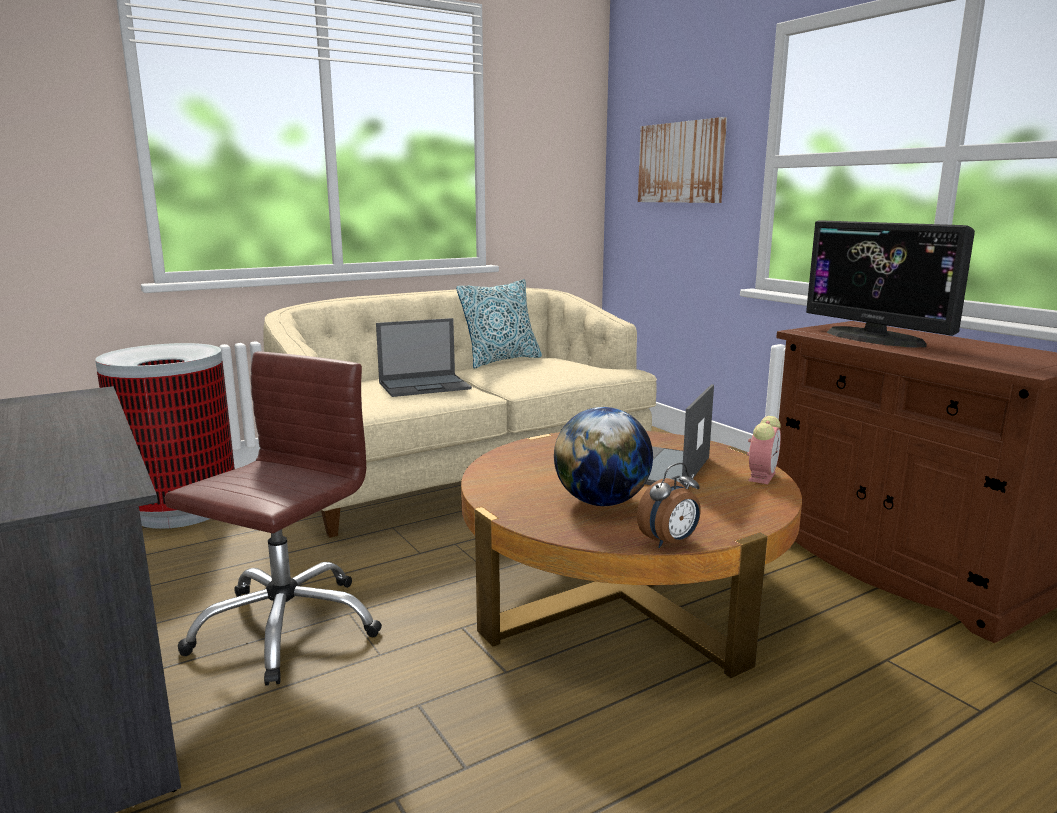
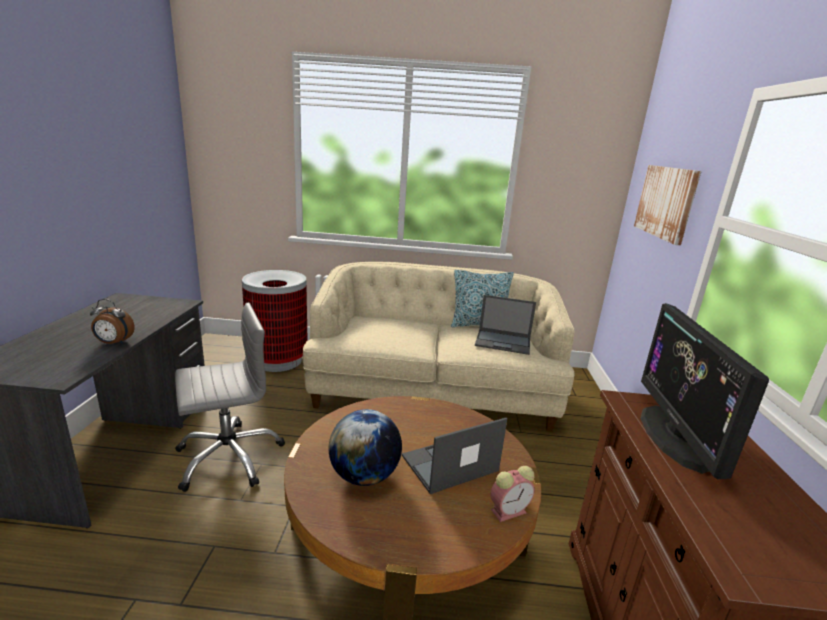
camera: 35 degrees right, 5 degrees up
(285, 626) = (229, 456): brown office chair -> grey office chair
(425, 386) = (396, 334): laptop -> laptop (503, 342)
(670, 542) = (344, 538): alarm clock -> alarm clock (114, 343)

